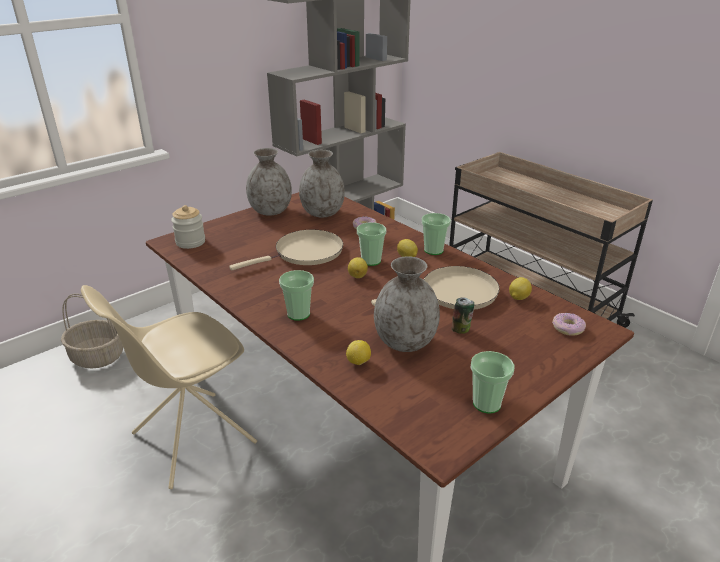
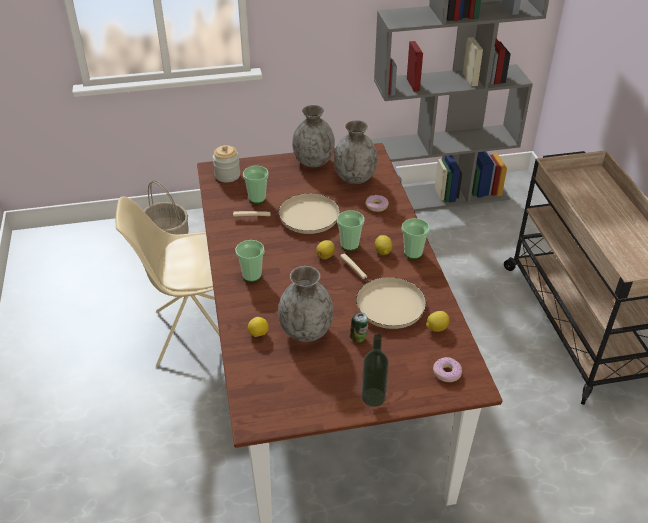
camera: 30 degrees right, 10 degrees up
(454, 294) = (386, 303): beige frying pan -> beige frying pan turned 45 degrees clockwise
(486, 403) = (316, 405): cup -> cup (257, 198)
(530, 373) = (373, 397): none -> bottle

